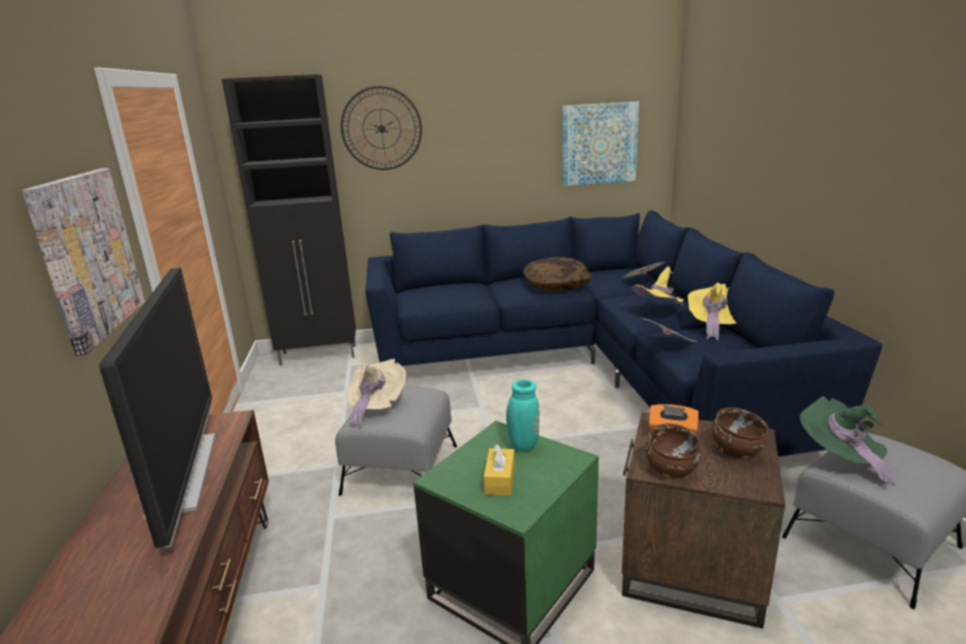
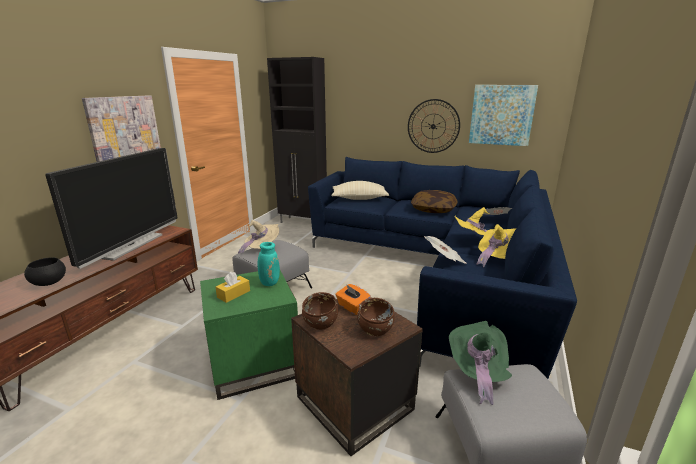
camera: 30 degrees right, 0 degrees up
(130, 601) = (49, 283): none -> black bowl
(381, 128) = (354, 92): wall clock -> wall clock (433, 126)
(440, 293) = (359, 199): none -> beige pillow

